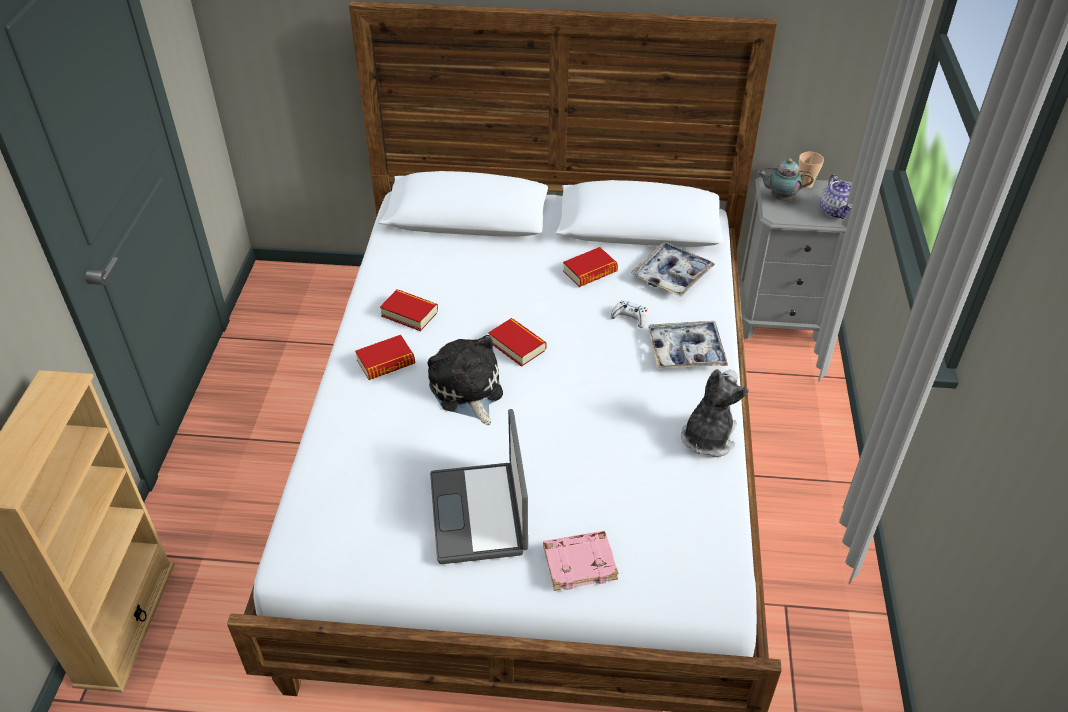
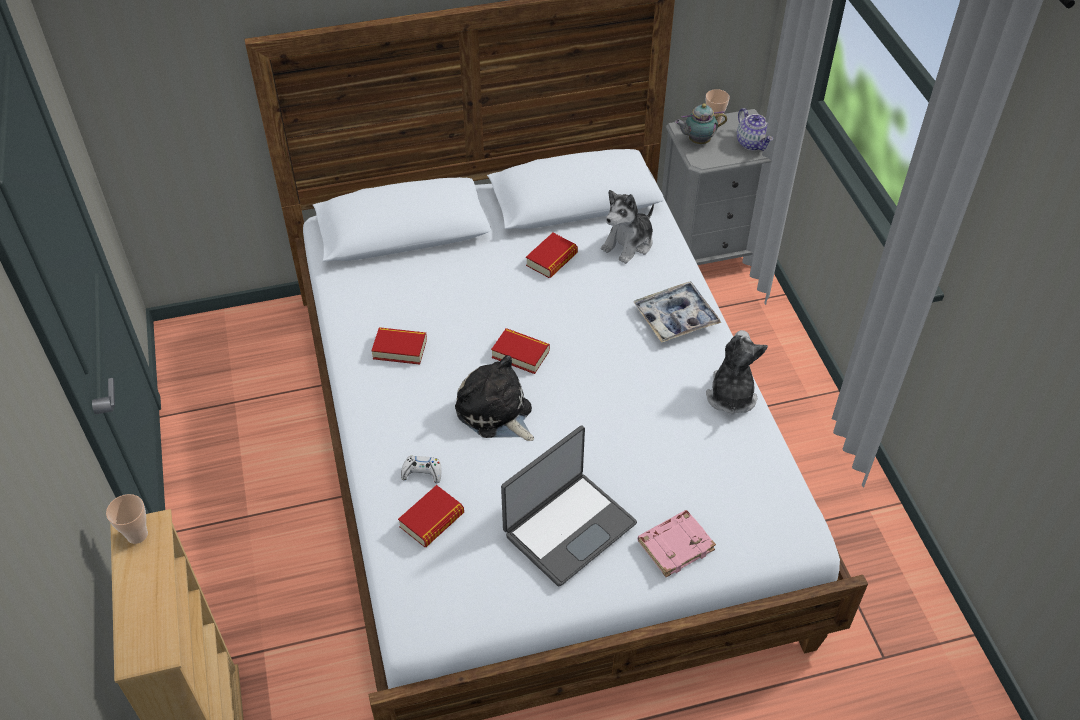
camera: 20 degrees left, 5 degrees up
(51, 387) = (137, 535): none -> cup
(386, 362) = (403, 406): book -> book (432, 520)
(480, 513) = (568, 527): laptop -> laptop turned 105 degrees counterclockwise
(630, 317) = (610, 297): white game controller -> white game controller (422, 472)
(671, 275) = (629, 244): tray -> plush toy

